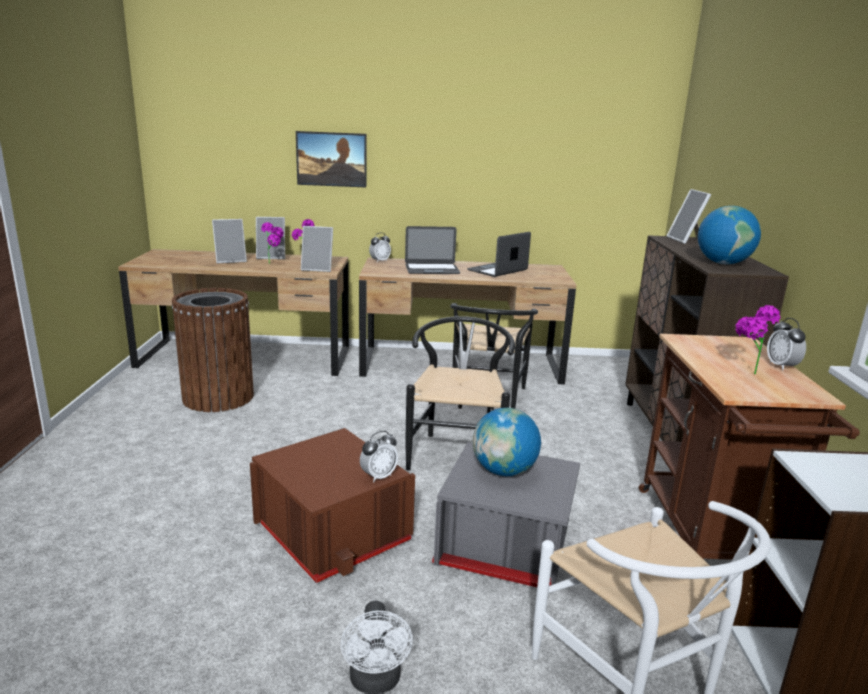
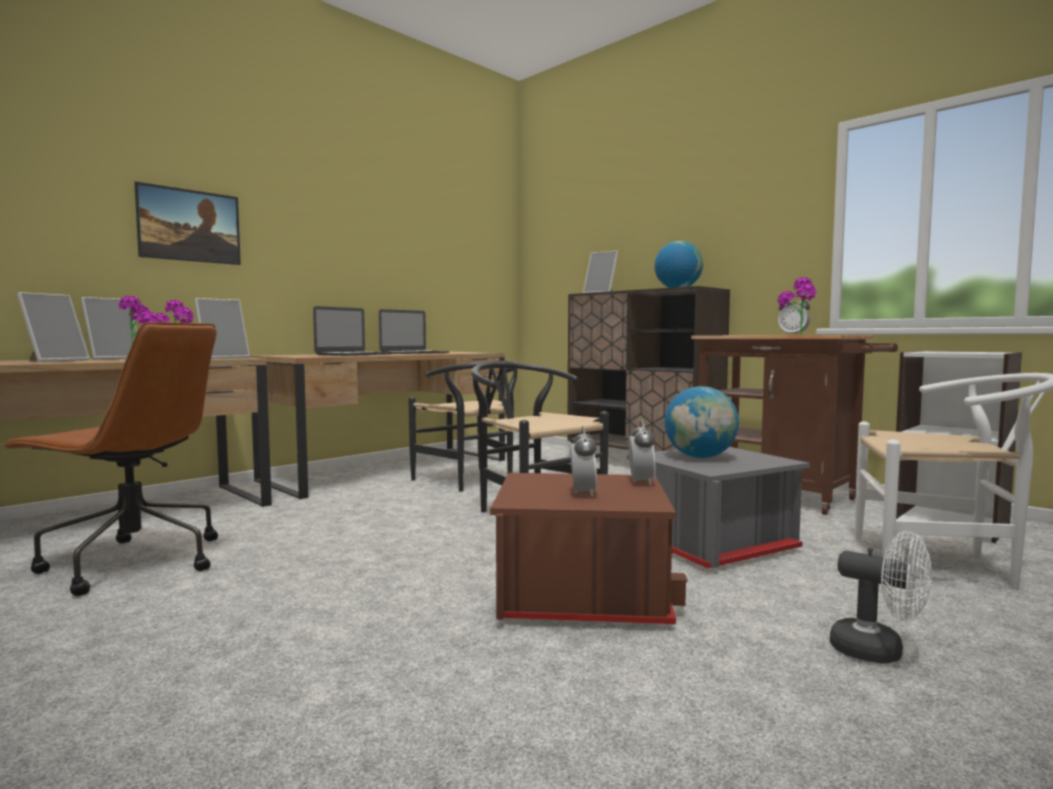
camera: 45 degrees left, 15 degrees down
(218, 397) = (132, 562): brown trash can -> brown office chair
(379, 261) = (275, 355): alarm clock -> alarm clock (583, 493)
(497, 270) = (414, 353): laptop -> laptop turned 135 degrees counterclockwise

